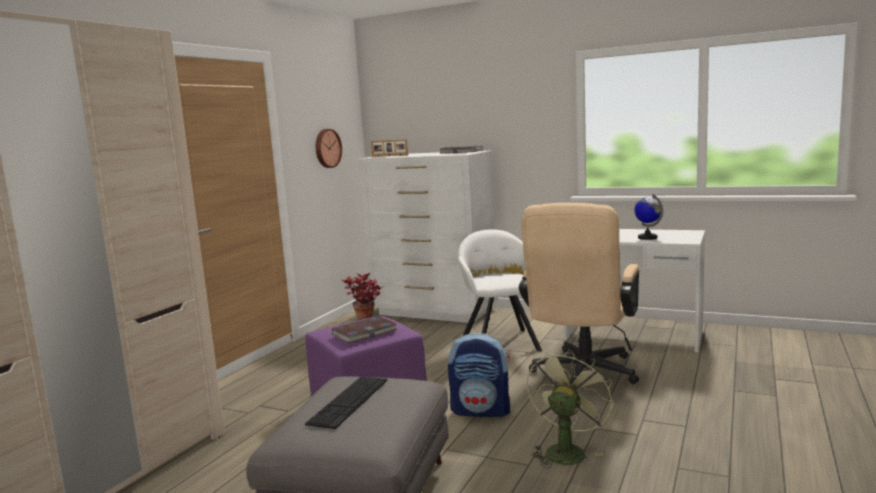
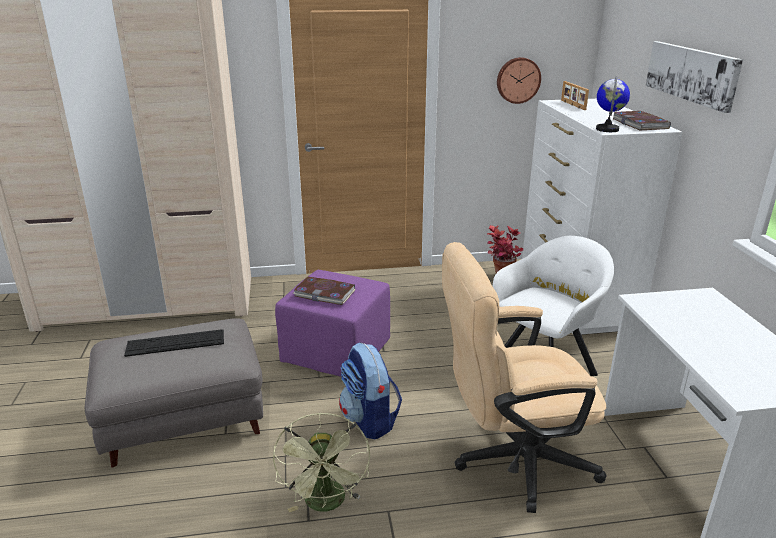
camera: 55 degrees right, 15 degrees up
(484, 112) = (691, 74): none -> picture
(566, 450) = (327, 504): green fan -> green fan turned 90 degrees clockwise
(647, 237) = (719, 355): globe -> globe (607, 129)

